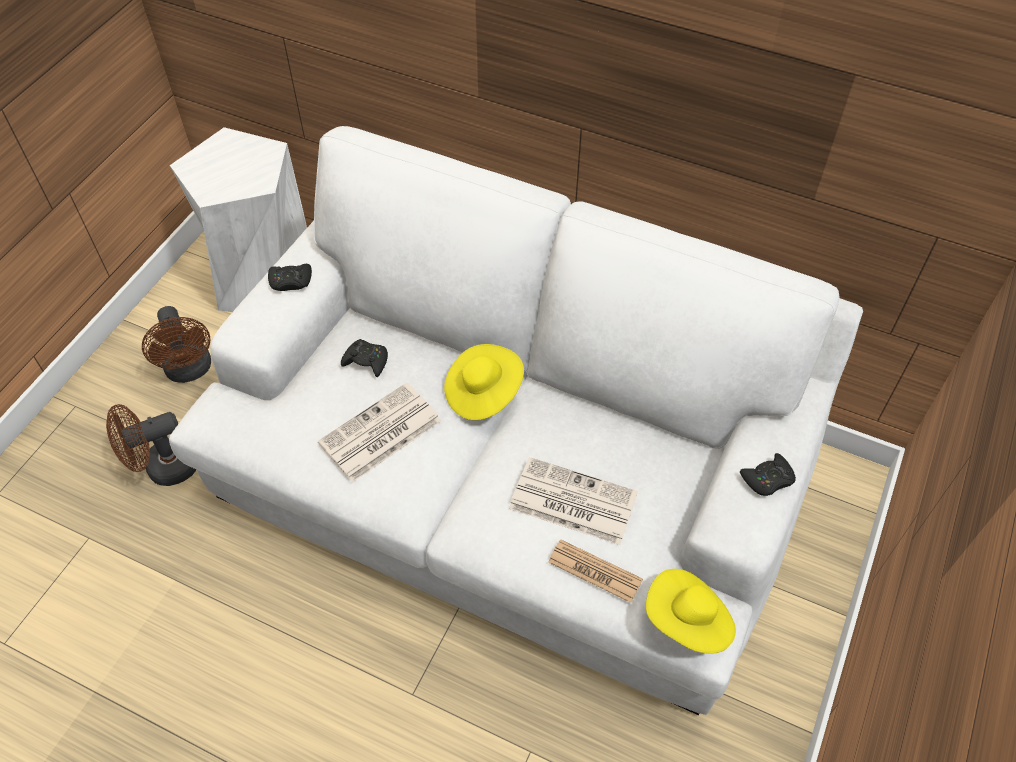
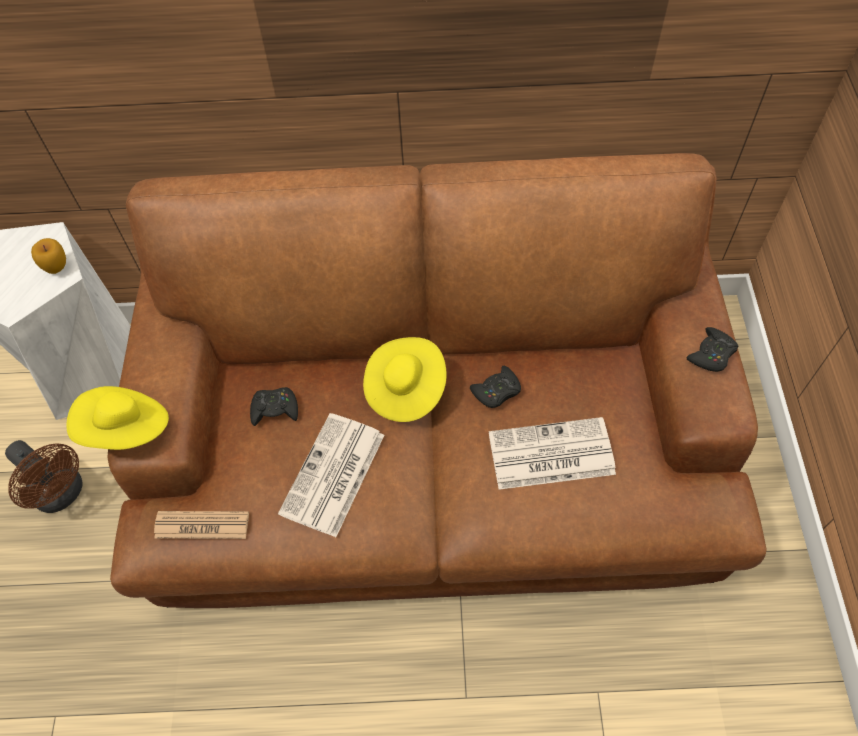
camera: 25 degrees left, 5 degrees up
(163, 468) = (94, 605): brown fan -> none
(261, 176) = (57, 268): none -> apple
(290, 281) = (156, 363): black game controller -> black game controller (496, 391)
(509, 475) = (433, 450): white sofa -> brown sofa
(595, 571) = (609, 510): newspaper -> newspaper (202, 525)
(688, 622) = (711, 515): yellow hat -> yellow hat (126, 429)

